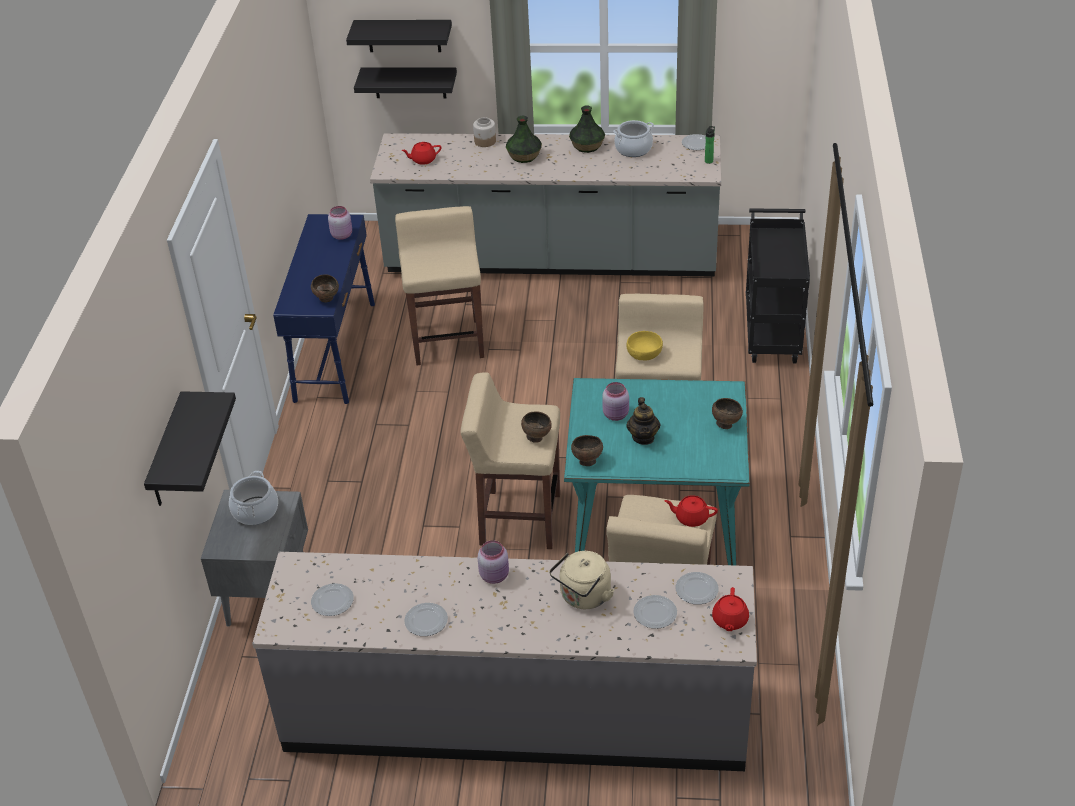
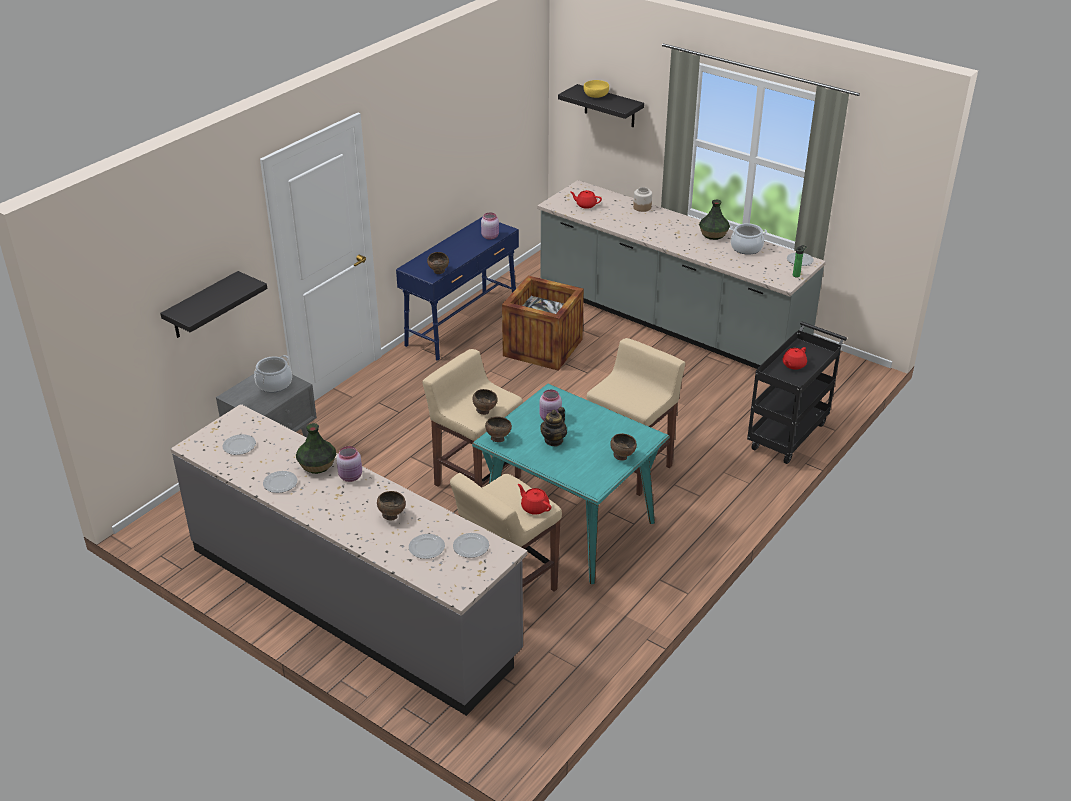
camera: 30 degrees right, 5 degrees down
(410, 82) = (608, 146): black shelf -> none
(448, 341) = (542, 347): beige stool -> crate
(523, 156) = (659, 226): vase -> vase (317, 465)
(583, 597) = (391, 516): beige kettle -> brown bowl
(645, 354) = (618, 389): yellow bowl -> yellow bowl (596, 95)
(729, 620) = (472, 576): red teapot -> red teapot (793, 365)

